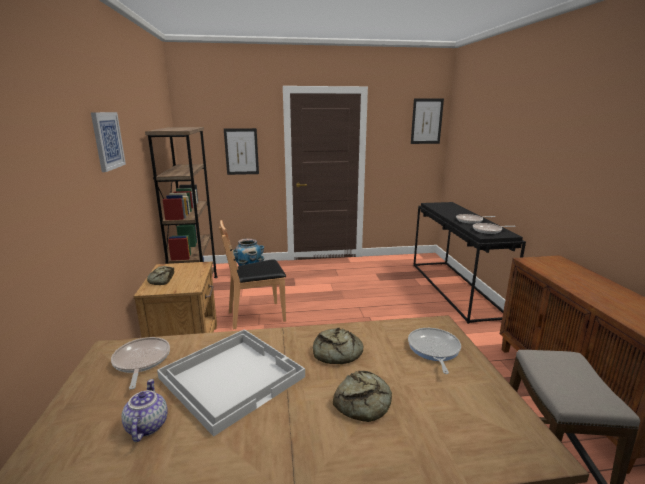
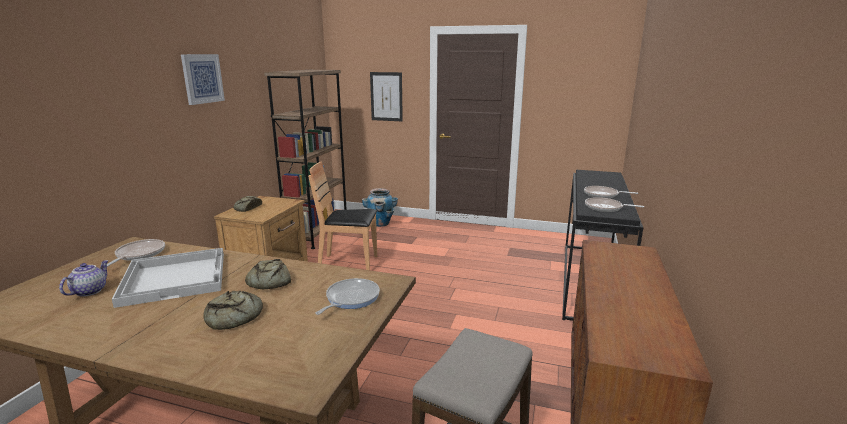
camera: 25 degrees right, 0 degrees up
(426, 121) = (604, 67): picture -> none

